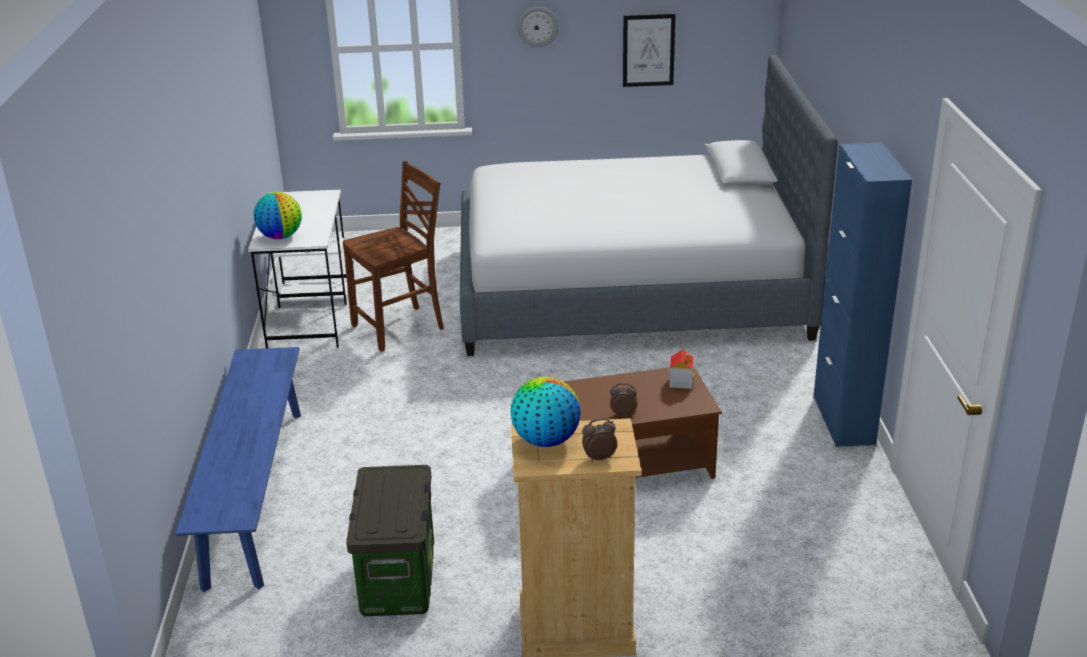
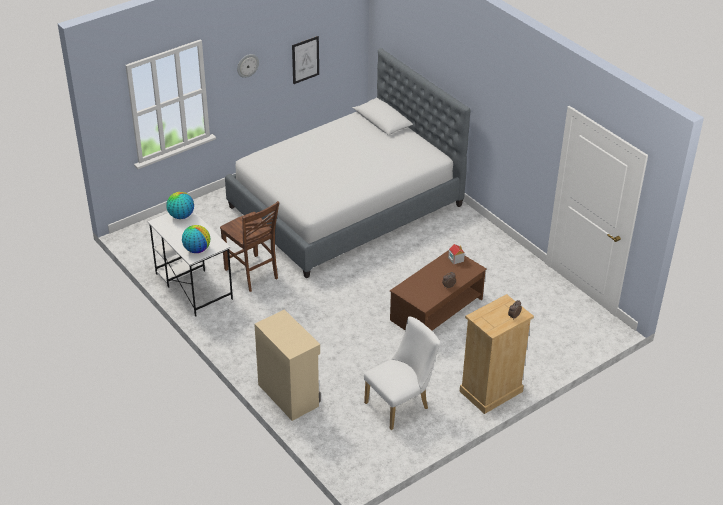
camera: 35 degrees left, 10 degrees up
(255, 494) = (289, 394): blue bench -> beige cabinet
(399, 580) = (400, 404): storage box -> white chair
(400, 328) = (252, 274): brown chair -> brown chair turned 120 degrees clockwise
(546, 440) = (486, 317): globe -> globe (181, 216)
(843, 420) = (509, 247): blue cabinet -> none

